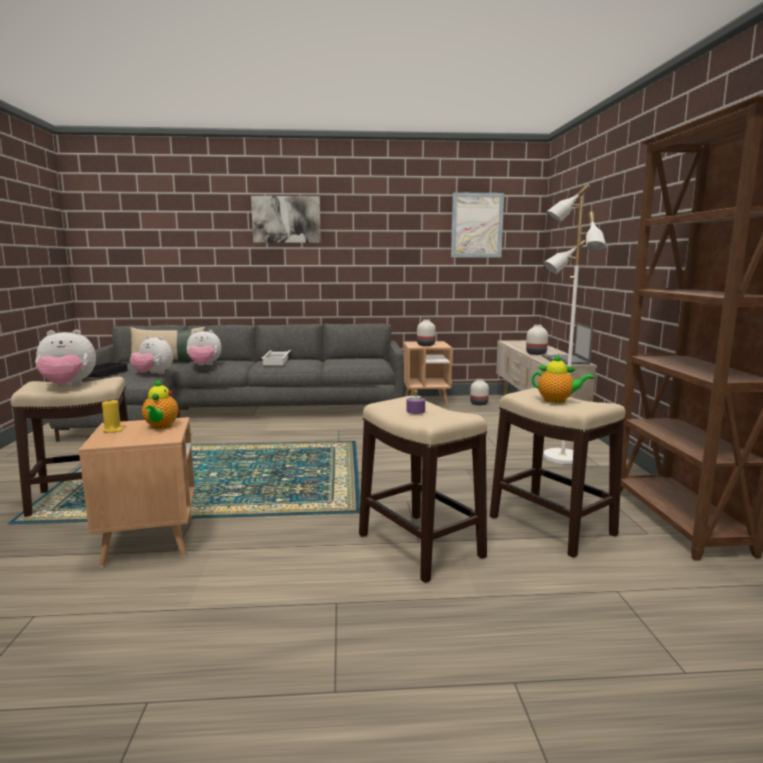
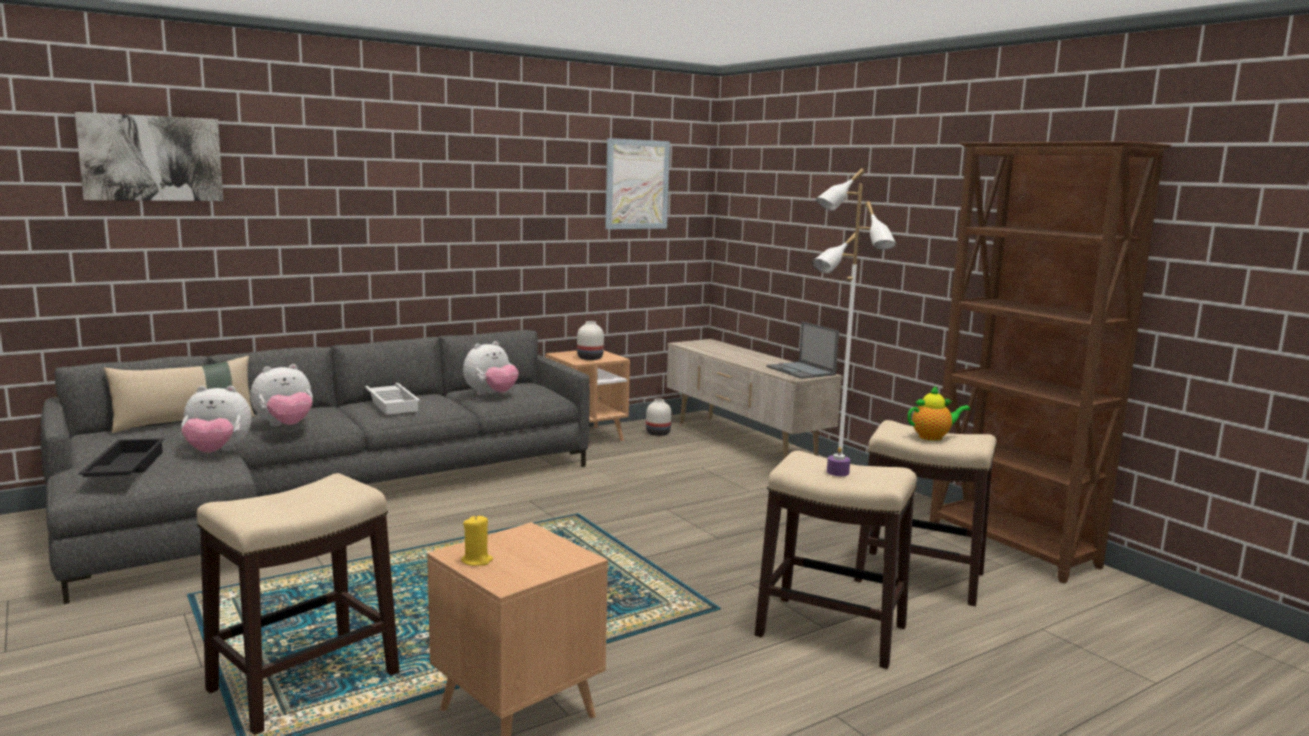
camera: 30 degrees left, 0 degrees up
(68, 386) = (294, 503): plush toy -> plush toy (491, 395)
(160, 426) = (530, 543): teapot -> none
(286, 219) = (371, 171): picture -> picture (151, 158)
(536, 354) = (753, 363): white vase -> none

